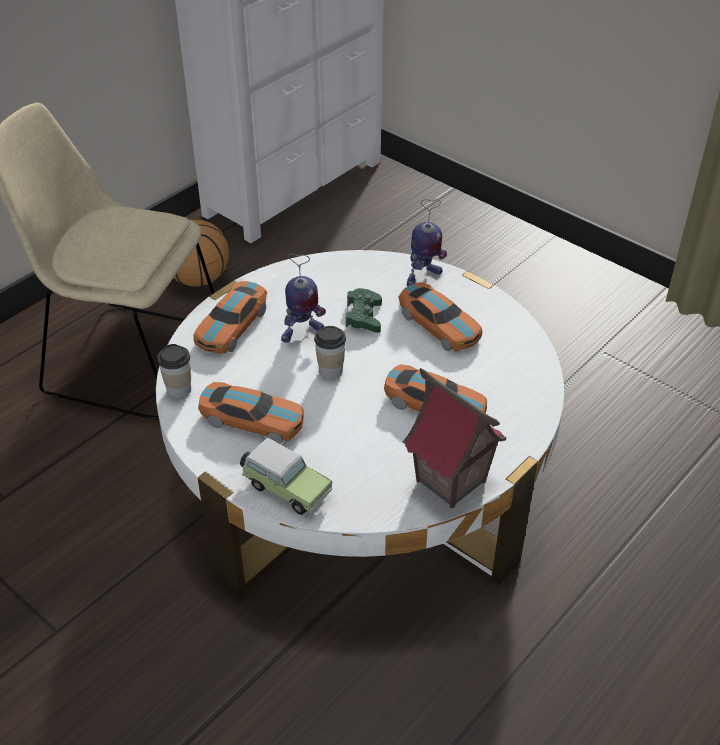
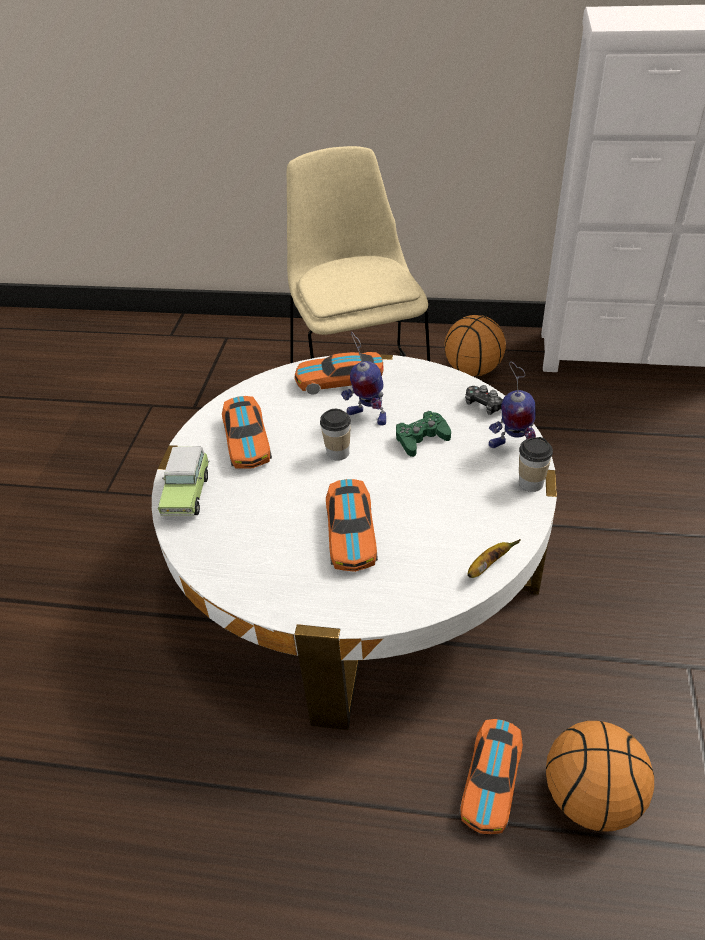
camera: 60 degrees right, 0 degrees up
(179, 390) = (248, 391): cup -> cup (531, 483)
(360, 265) = (485, 405): none -> game controller
(439, 325) = (458, 487): toy car -> toy car (491, 781)
(450, 482) = (264, 587): toy house -> none
(531, 351) = (487, 565): none -> banana
(664, 457) = (591, 798): none -> basketball

